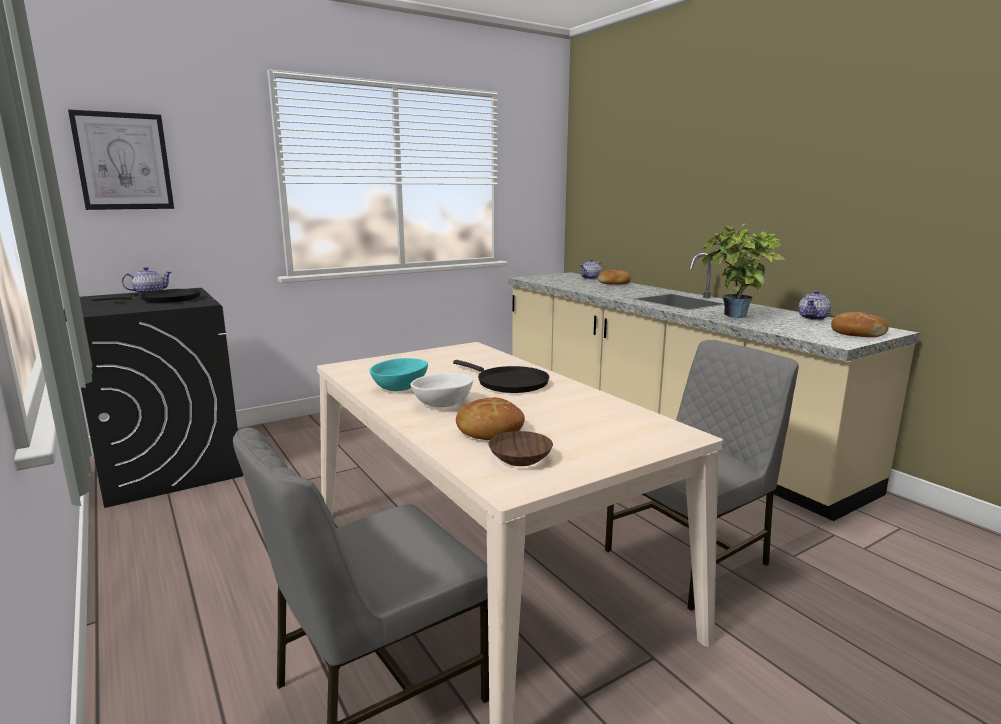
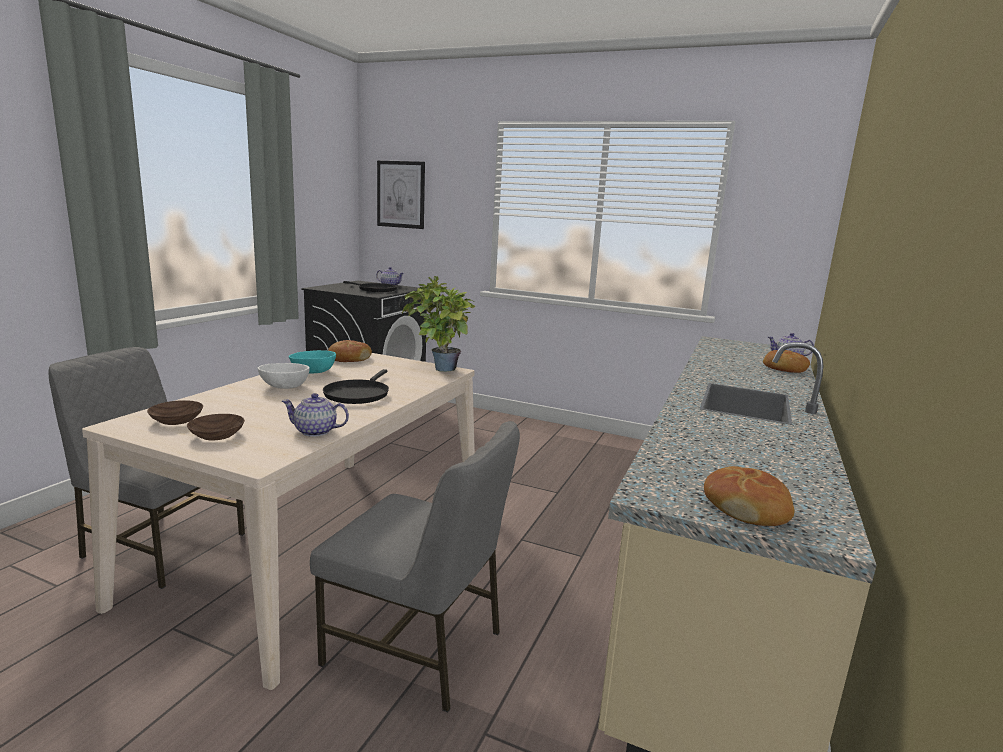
camera: 55 degrees right, 0 degrees up
(489, 430) = (233, 405): bread -> bread (349, 358)
(591, 445) = (215, 435): none -> brown bowl
(734, 317) = (702, 431): potted plant -> potted plant (438, 369)
(813, 318) = (807, 477): teapot -> teapot (316, 431)

